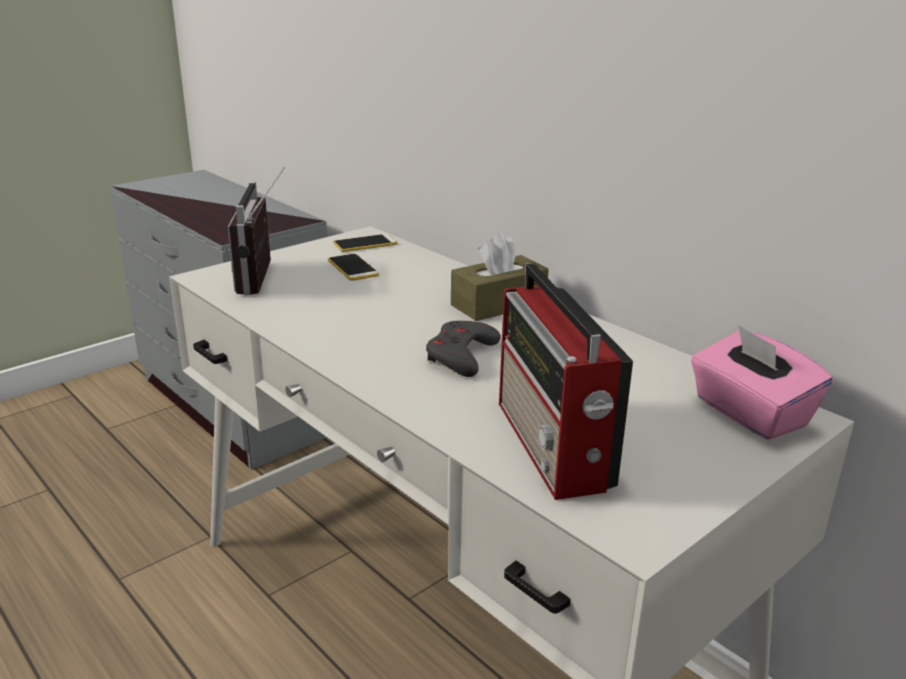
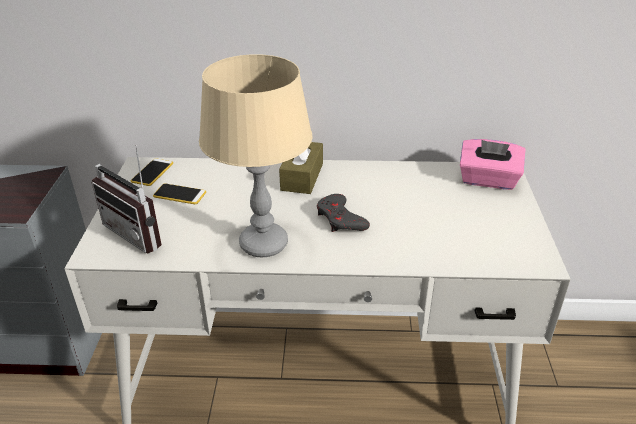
camera: 45 degrees left, 10 degrees up
(342, 336) = (264, 244): none -> beige table lamp
(553, 447) = (456, 243): radio -> none

